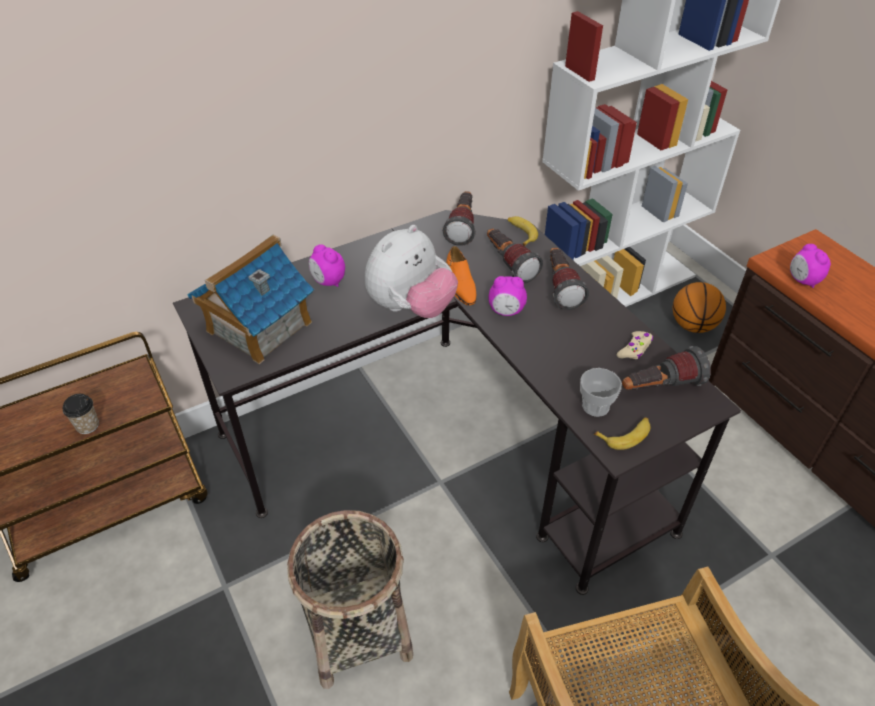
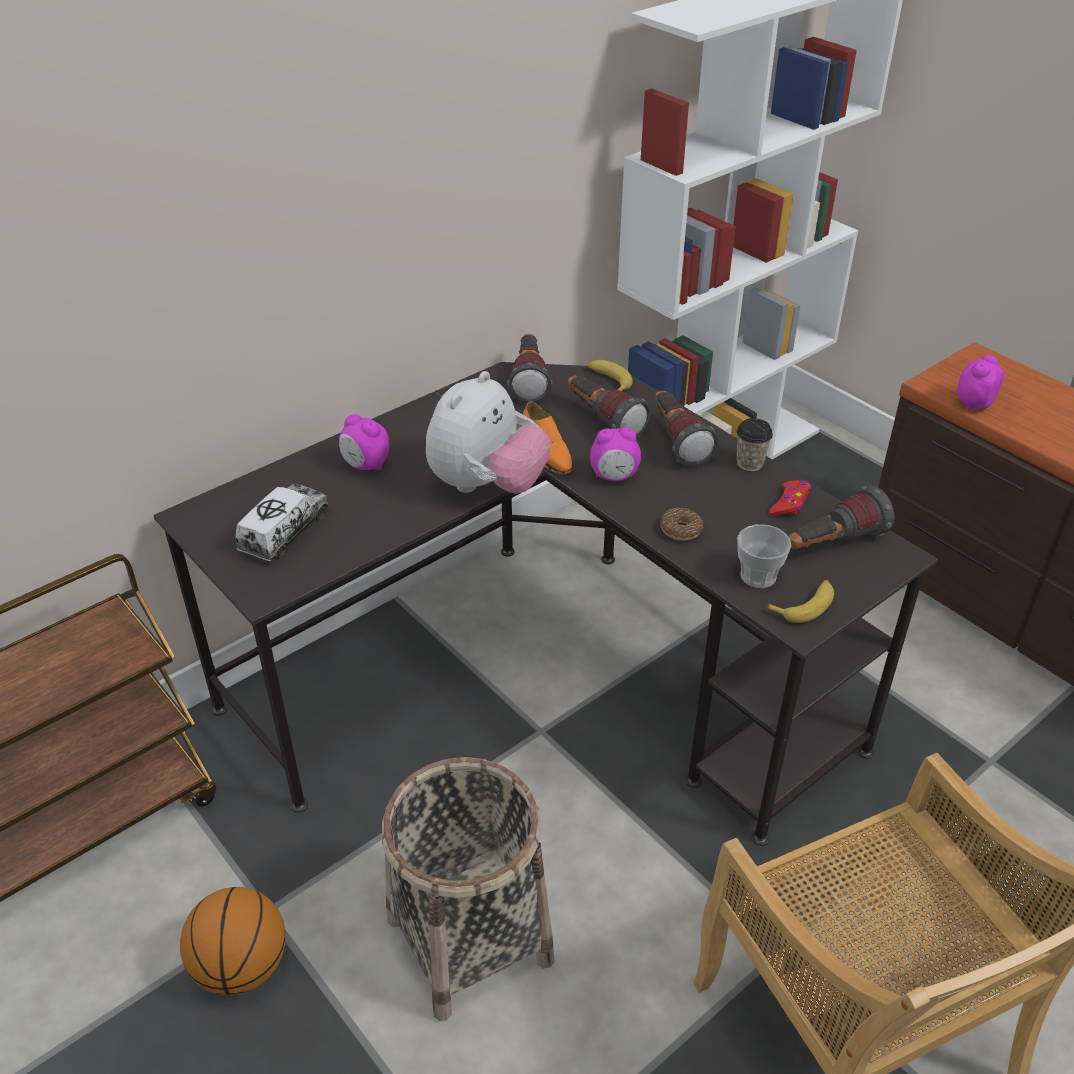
camera: 10 degrees left, 5 degrees down
(87, 426) = (57, 696): cup -> cup (749, 463)
(258, 327) = (284, 532): toy house -> toy truck
(545, 360) = (680, 530): none -> donut
(634, 349) = (789, 503): beige game controller -> red game controller
(693, 325) = (830, 493): basketball -> basketball (242, 966)
(802, 281) = (973, 403): alarm clock -> alarm clock turned 75 degrees clockwise

